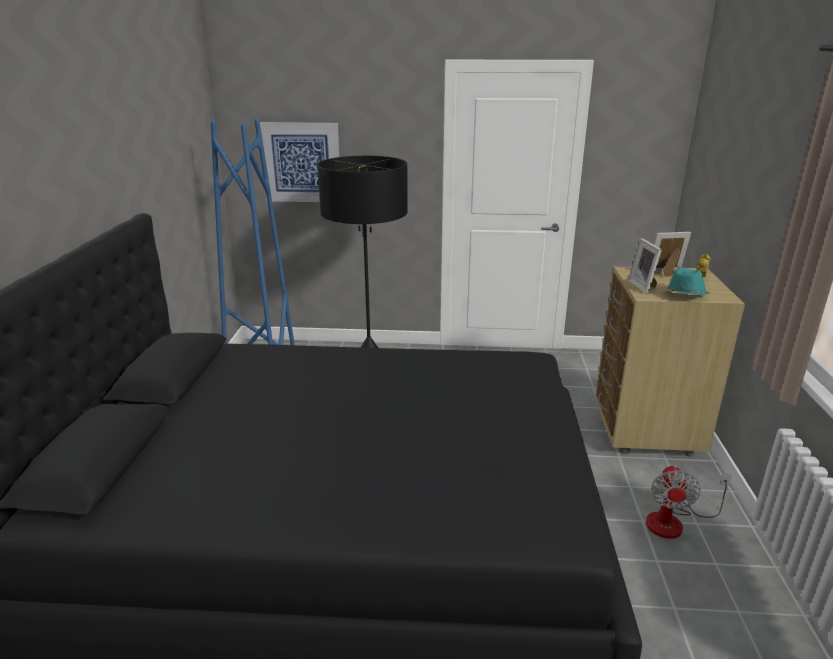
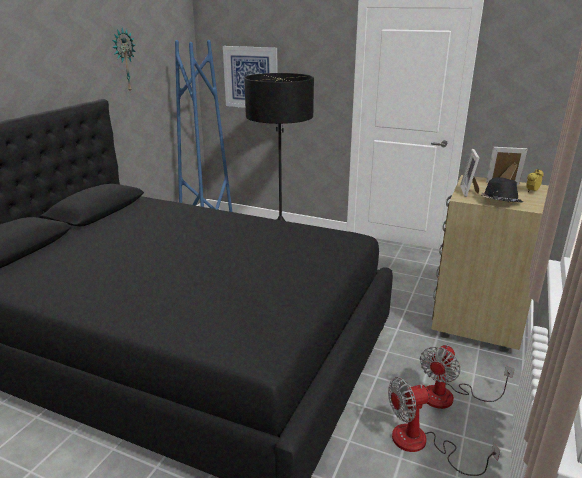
camera: 20 degrees right, 0 degrees up
(151, 154) = (124, 60): none -> wall clock
(684, 585) = (421, 444): none -> fan
(685, 295) = (499, 202): turquoise hat -> black hat

